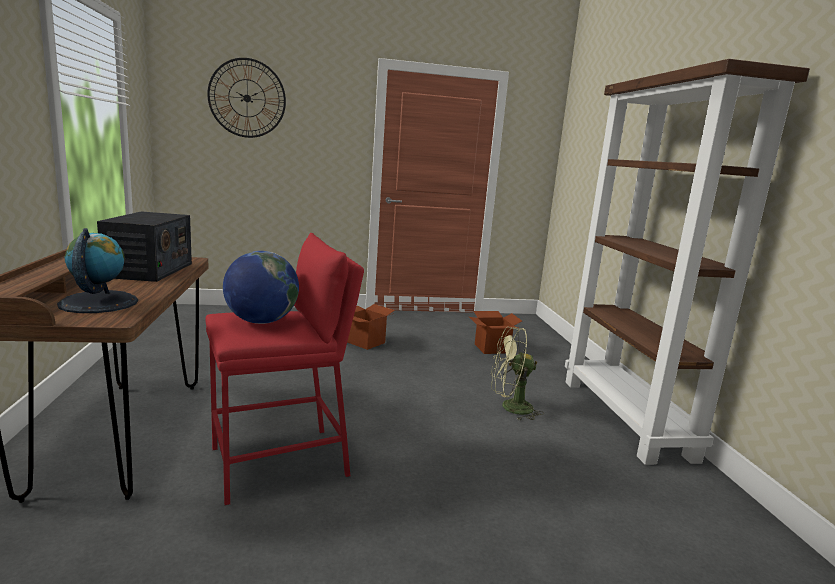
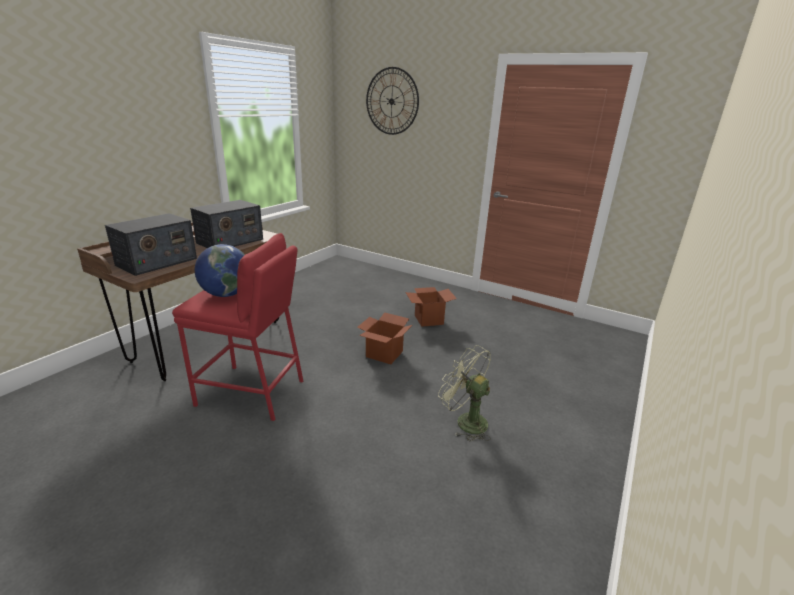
camera: 40 degrees right, 10 degrees up
(98, 302) = (156, 262): globe -> radio
(492, 348) = (536, 358): cardboard box -> cardboard box (384, 354)
(626, 418) = (576, 485): brown bookcase -> none

